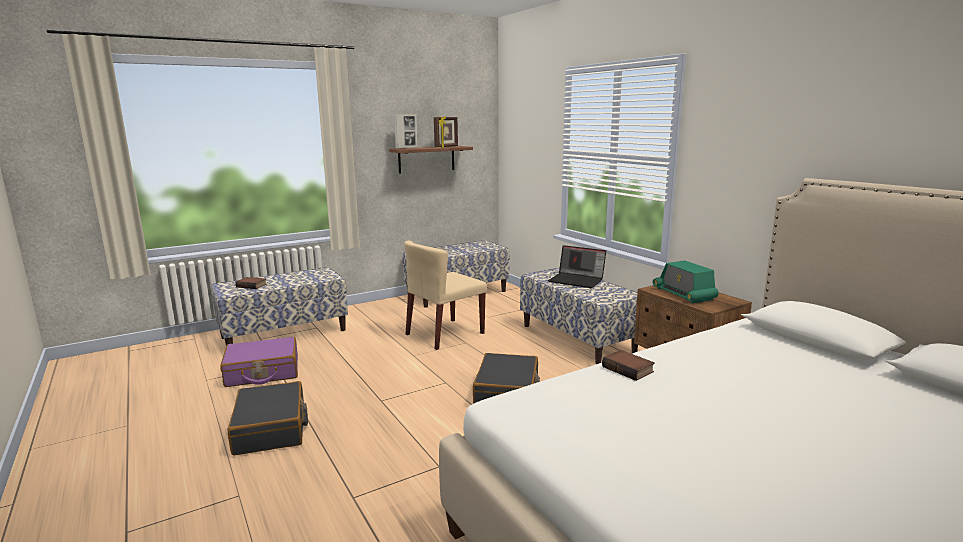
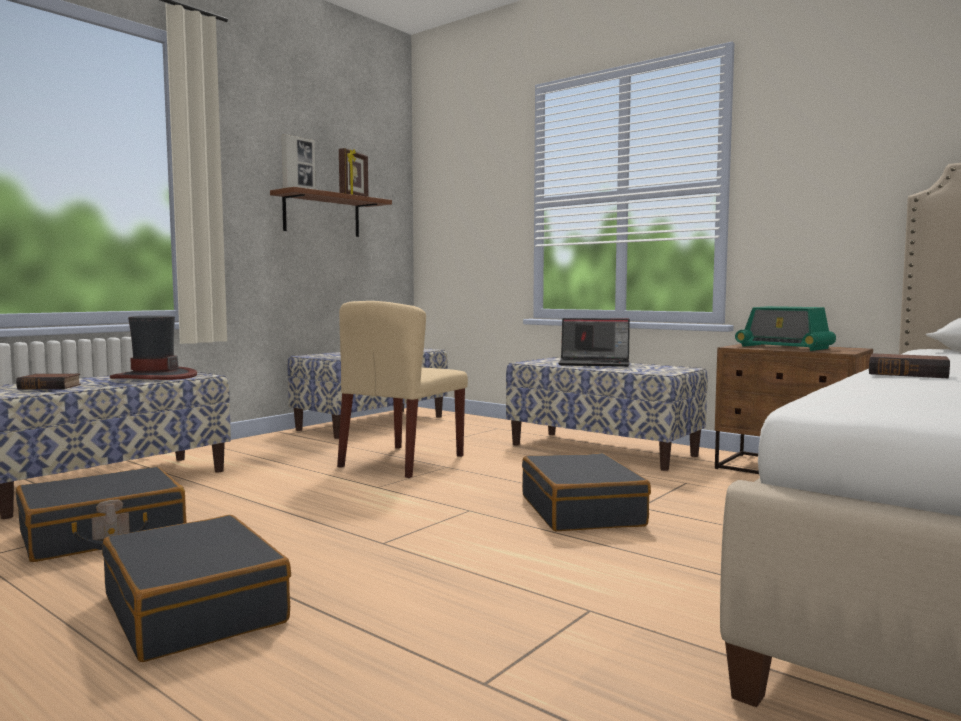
camera: 20 degrees left, 10 degrees down
(262, 372) = (103, 534): purple suitcase -> black suitcase
(307, 277) = (154, 377): none -> hat

